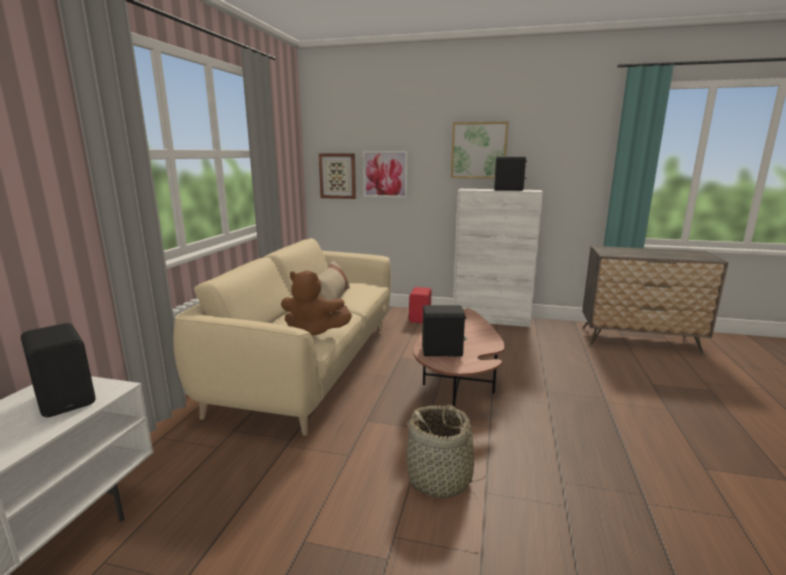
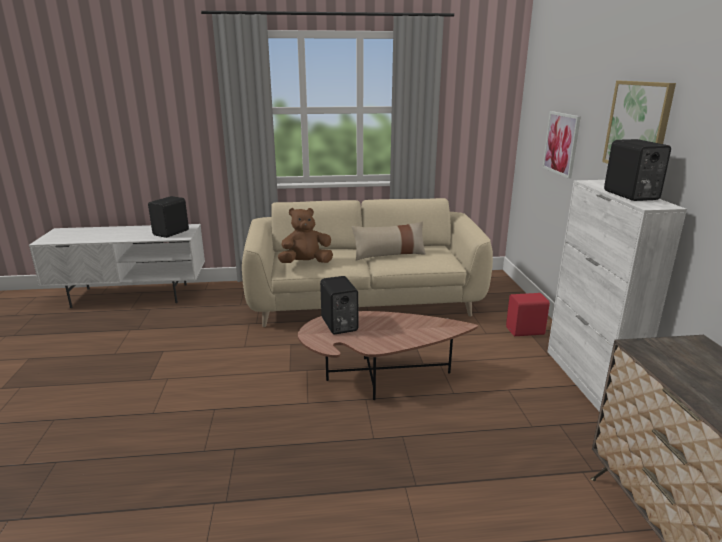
camera: 70 degrees right, 5 degrees up
(314, 332) = (306, 263): brown plush toy -> brown plush toy turned 75 degrees clockwise
(338, 176) = (534, 138): picture -> none
(440, 479) = (226, 387): basket -> none

